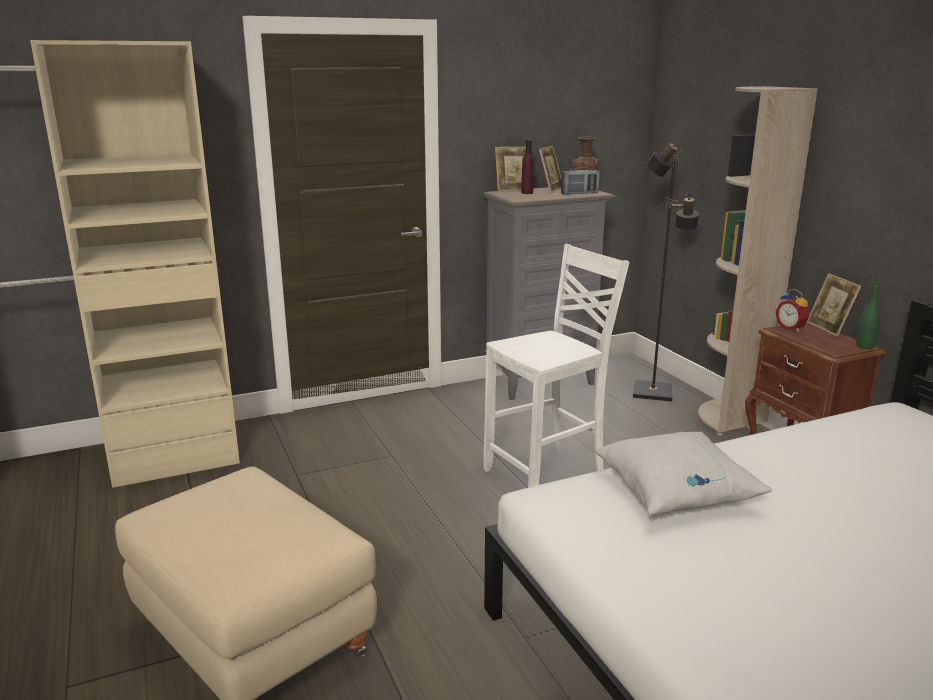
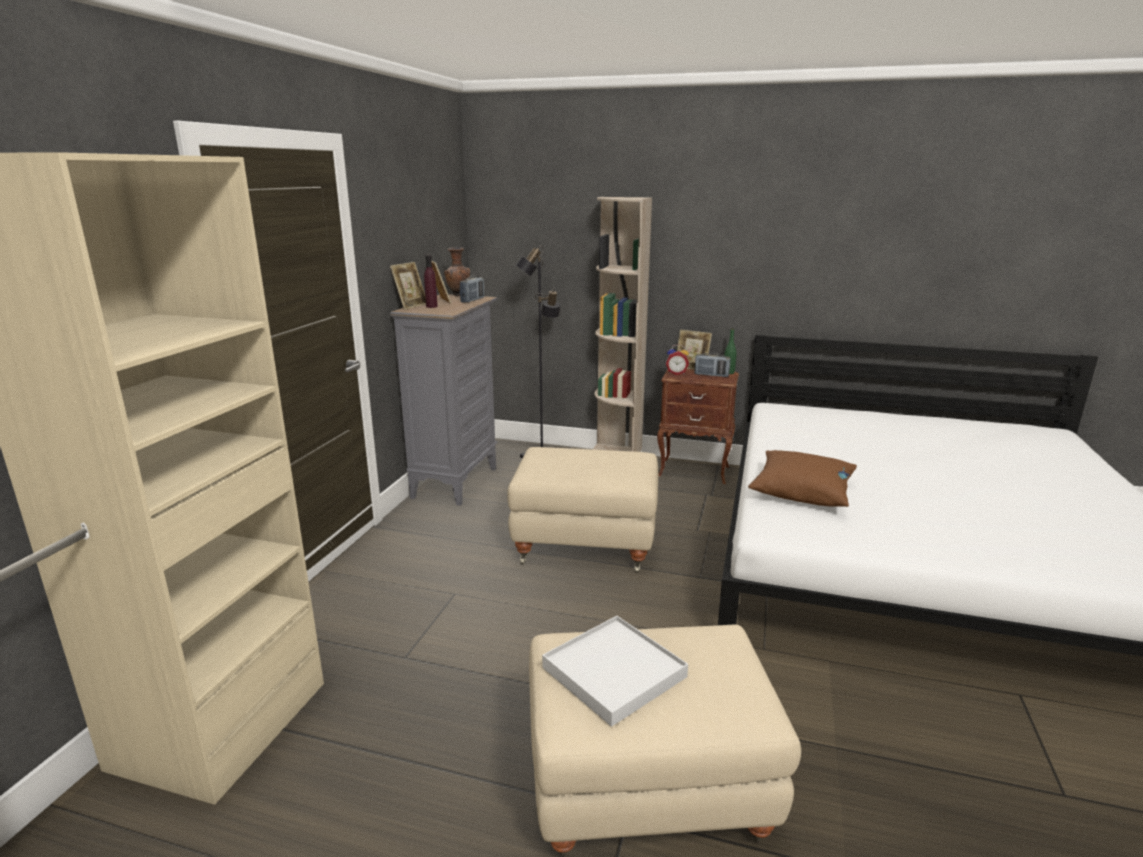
camera: 50 degrees left, 0 degrees up
(223, 506) = (614, 672): none -> white tray
(547, 474) = (586, 544): white chair -> beige ottoman
(675, 491) = (801, 493): grey pillow -> brown pillow
(831, 342) = (711, 375): none -> radio

